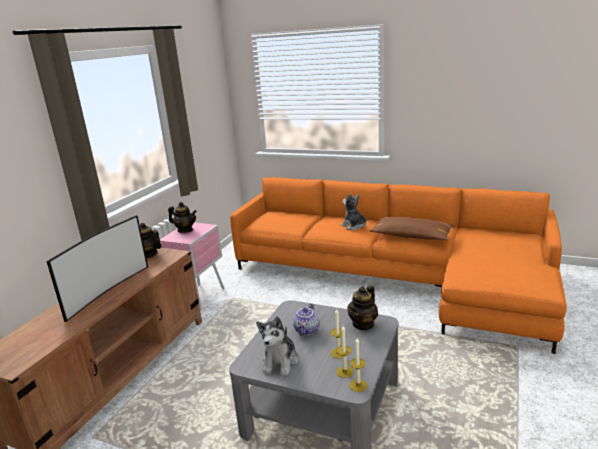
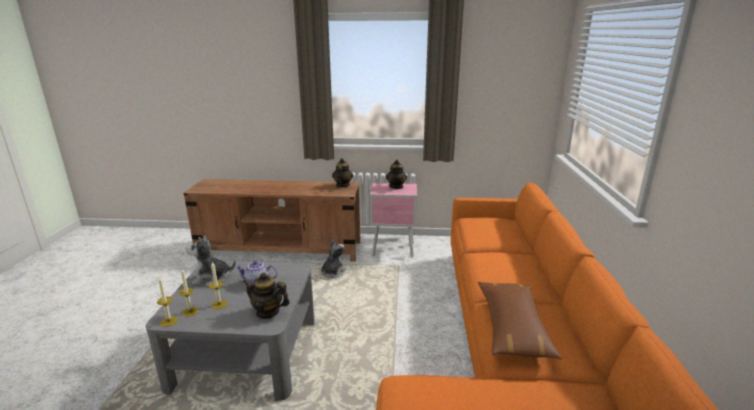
camera: 70 degrees right, 0 degrees up
(107, 291) = (282, 187): television -> none
(354, 226) = (508, 275): plush toy -> plush toy (333, 273)

